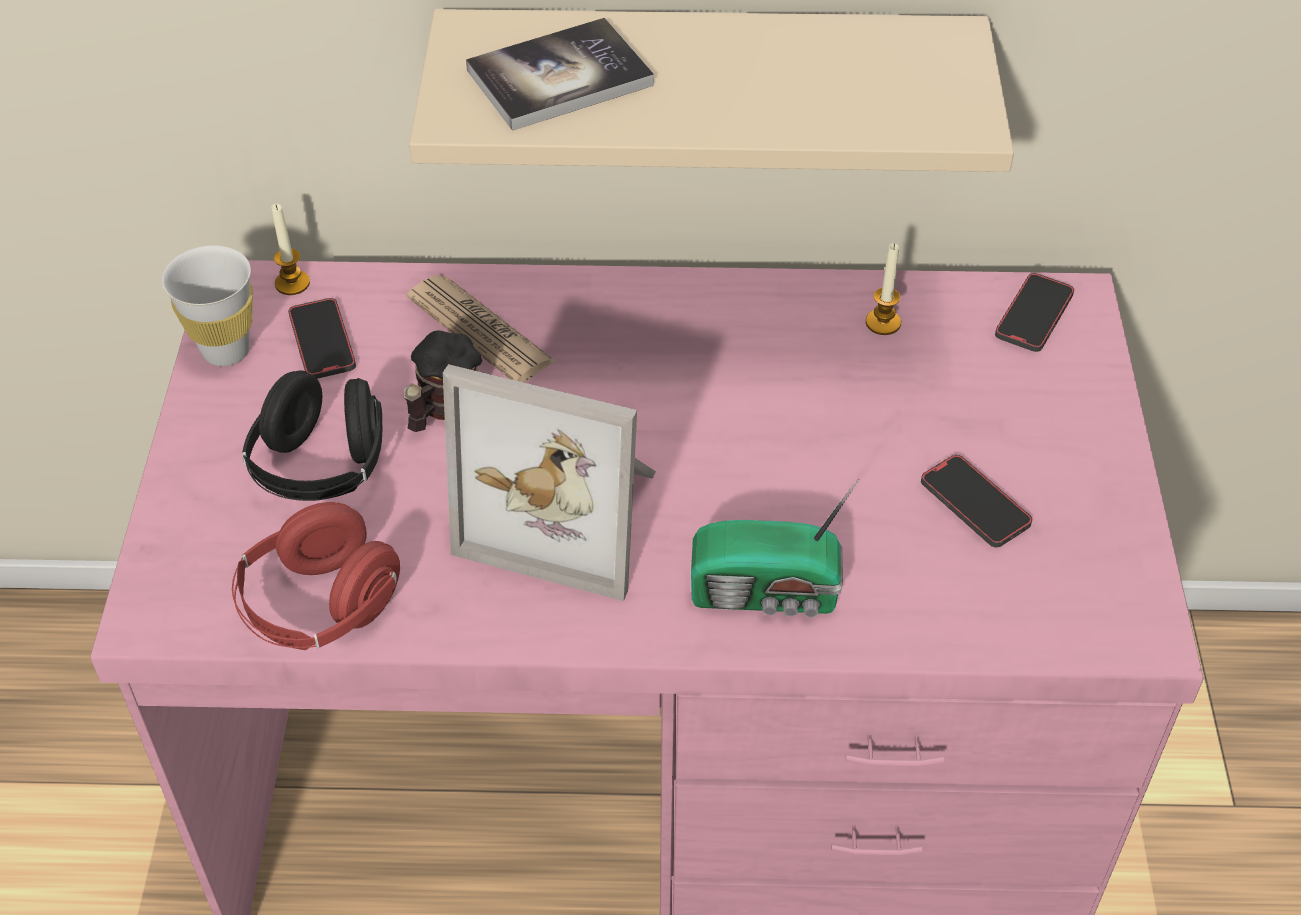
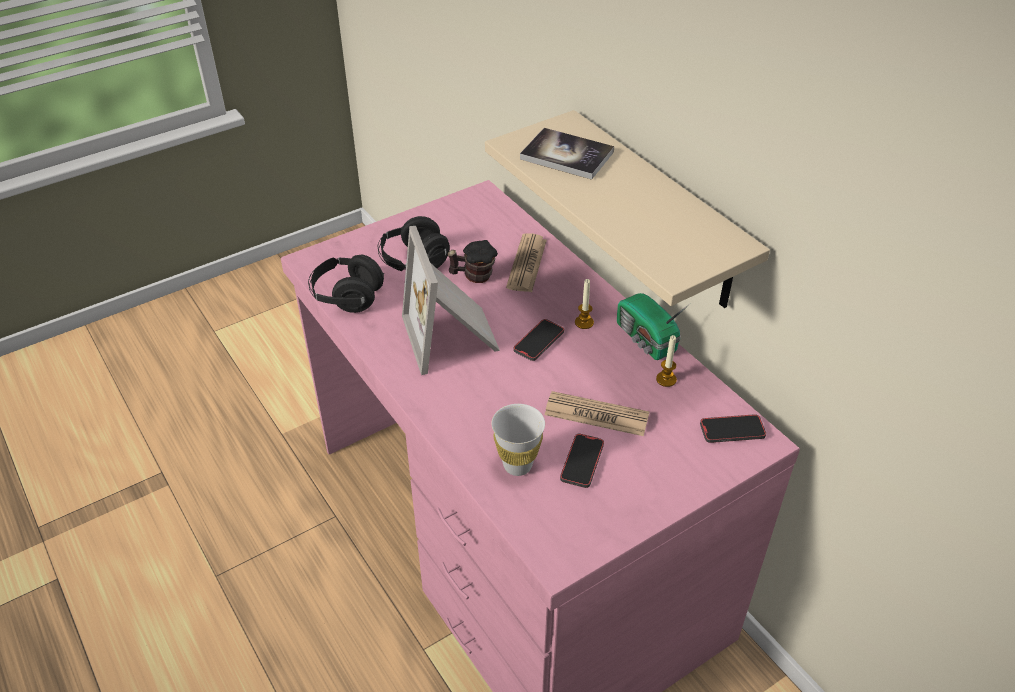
camera: 55 degrees right, 5 degrees down
(226, 351) = (448, 209): white cup -> white cup (517, 465)
(292, 283) = (499, 205): candle -> candle (584, 322)
(320, 607) = (347, 297): red headphones -> black headphones
(322, 342) = (477, 228): phone -> phone (538, 341)
(768, 594) = (464, 416): radio -> radio (645, 339)
(892, 436) = (596, 415): none -> newspaper

